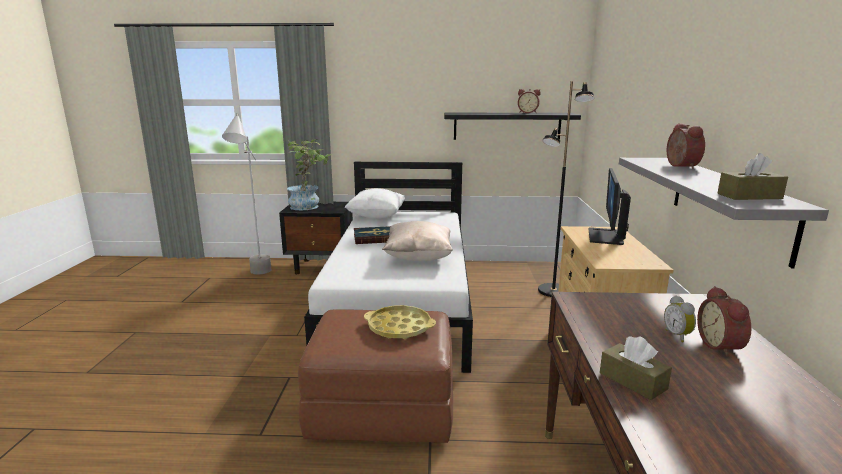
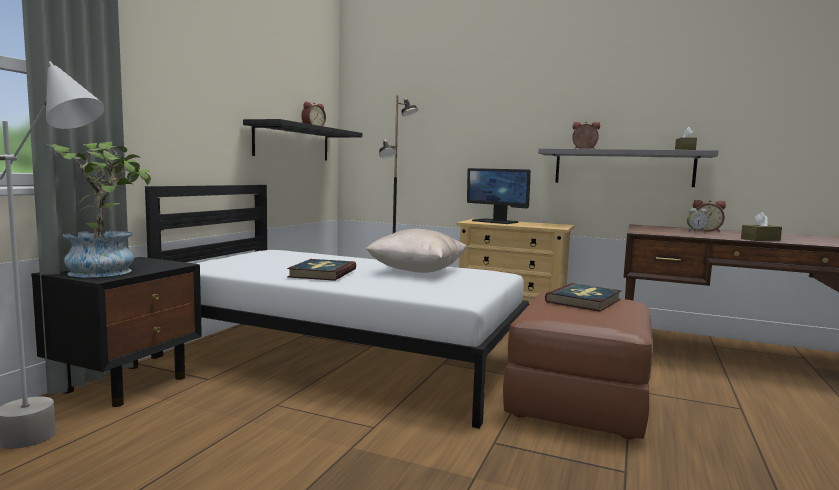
camera: 70 degrees left, 10 degrees down
(376, 216) = (220, 265): white pillow -> none
(399, 327) = (584, 300): yellow tray -> book

